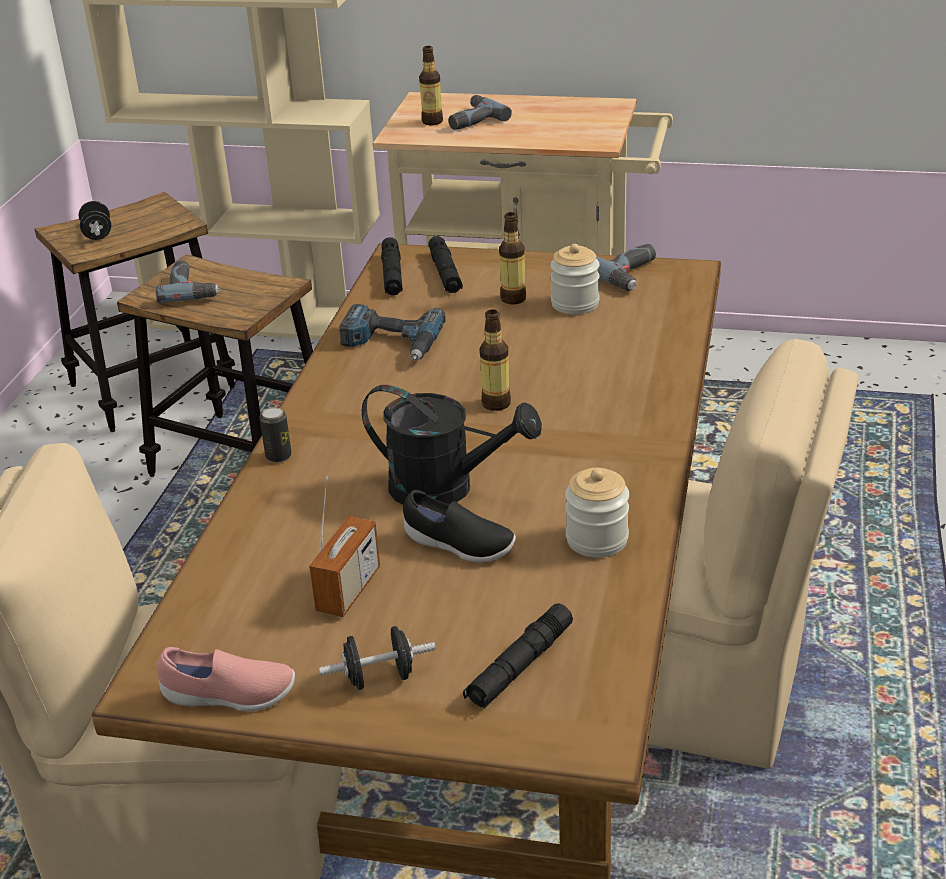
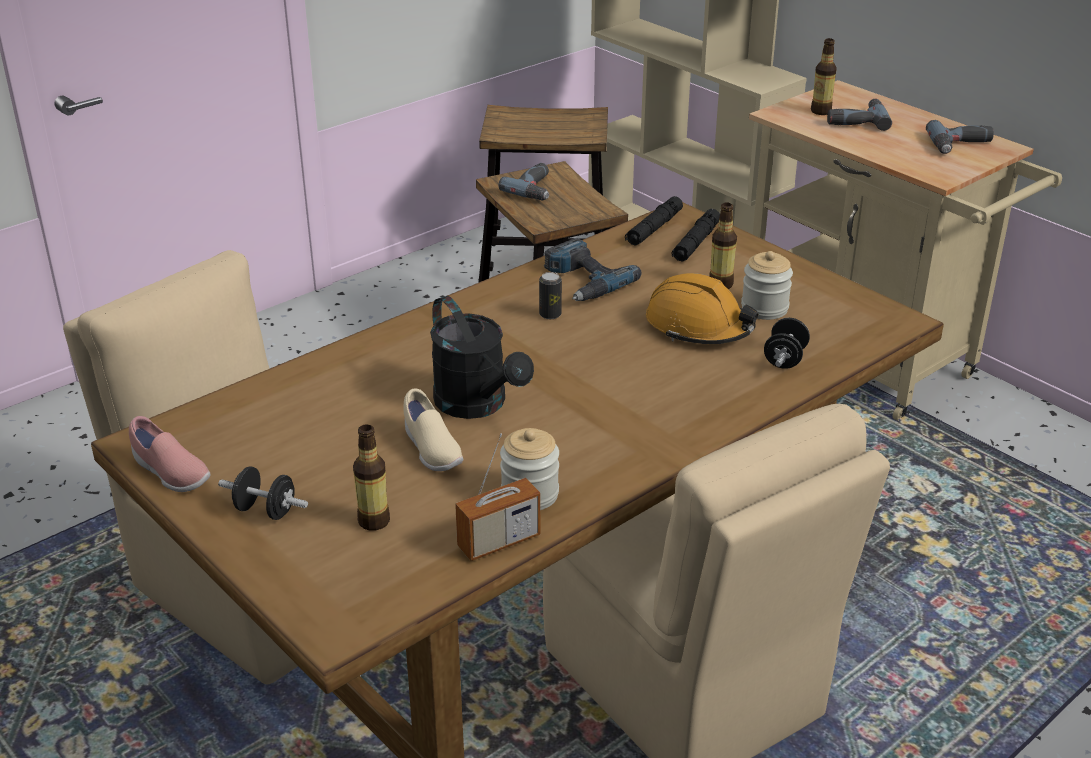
camera: 35 degrees right, 0 degrees up
(97, 234) = (524, 124): black dumbbell -> black dumbbell (785, 359)
(278, 456) = (401, 330): can -> can (550, 314)
(349, 590) = (324, 443): radio -> radio (499, 541)
(458, 546) = (431, 450): black shoe -> beige shoe
(496, 404) = (596, 360): bottle -> bottle (374, 521)
(520, 666) = (358, 552): black flashlight -> none
(543, 340) = (699, 327): none -> orange hard hat
(631, 275) = (845, 304): power drill -> power drill (961, 146)

